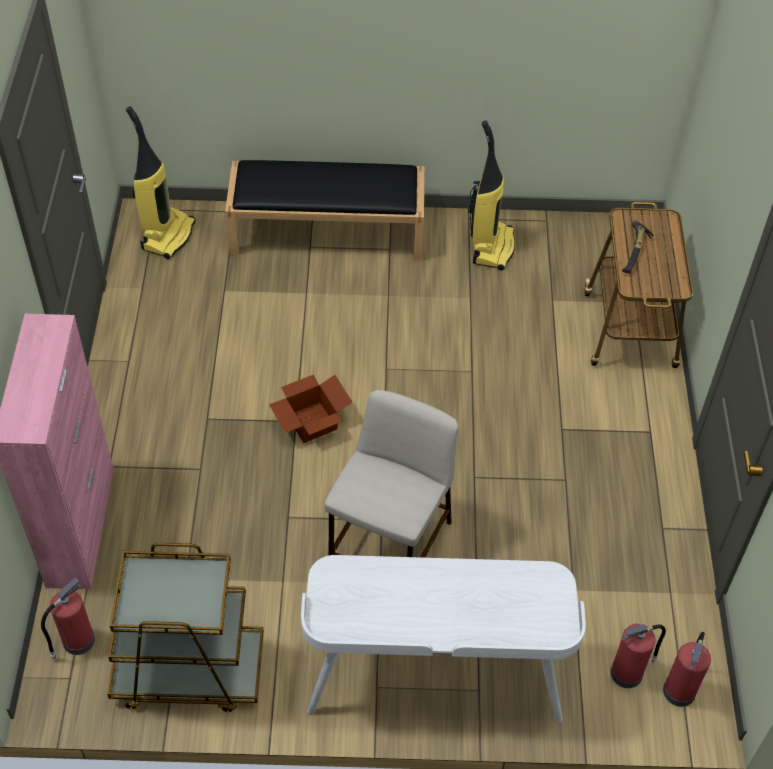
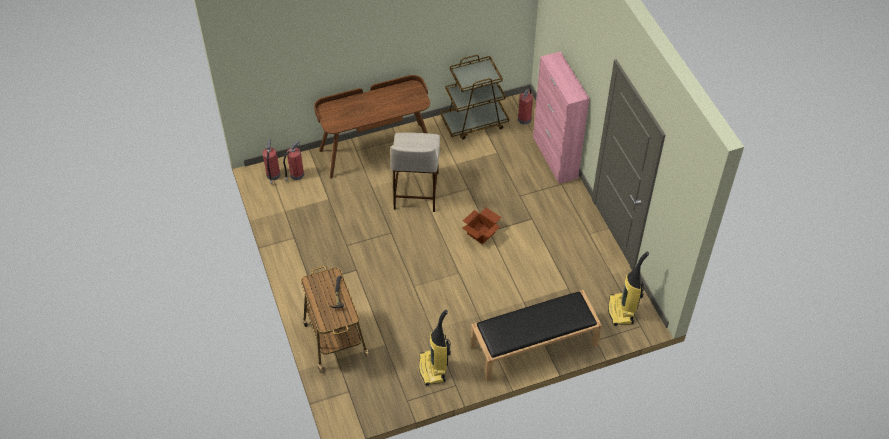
camera: 160 degrees right, 0 degrees up
(434, 678) = (376, 149): white desk -> brown desk

